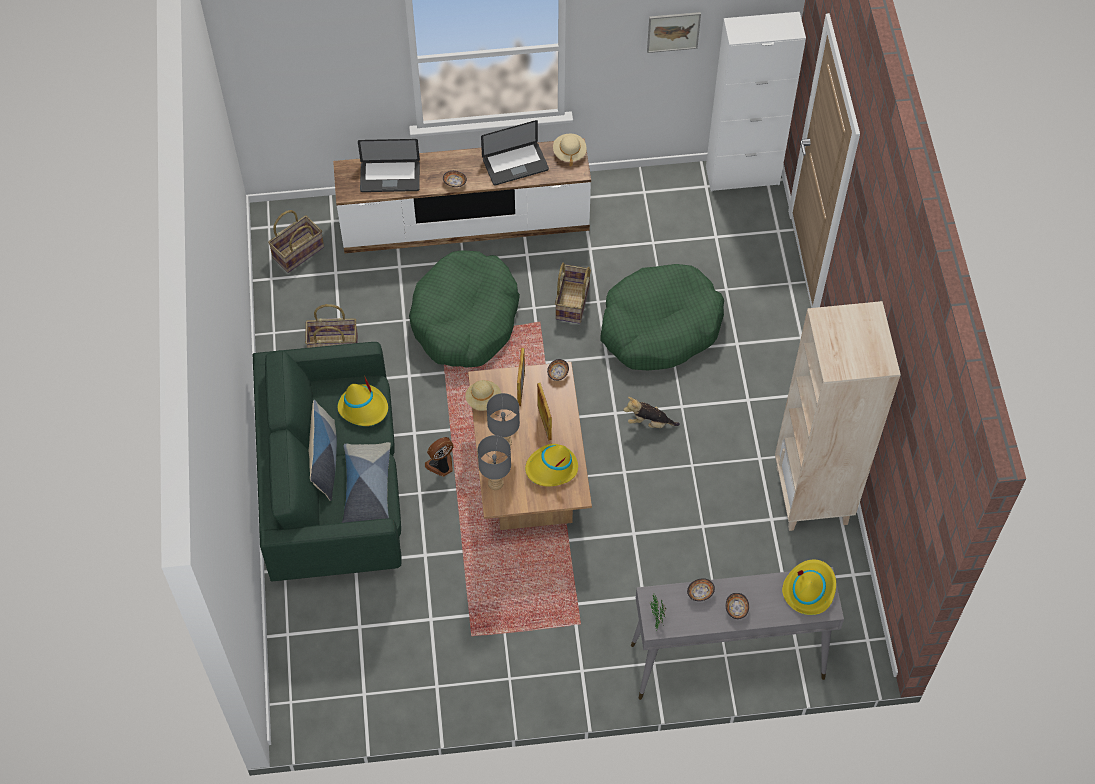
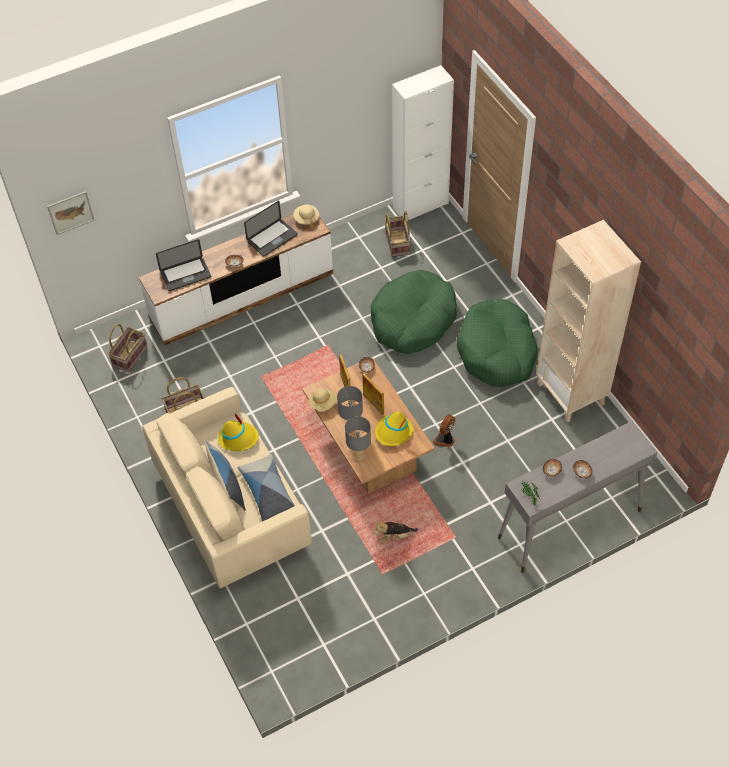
camera: 20 degrees left, 5 degrees down
(334, 488) = (233, 508): green sofa -> beige sofa
(441, 465) = (304, 465): fan -> fan (445, 439)
(465, 319) = (274, 360): green dog bed -> green dog bed (497, 351)
(573, 302) = (345, 324): basket -> basket (398, 243)
(649, 422) = (437, 385): plush toy -> plush toy (394, 536)
(673, 31) = (358, 105): picture -> picture (70, 212)
(809, 589) = (624, 441): yellow hat -> none

